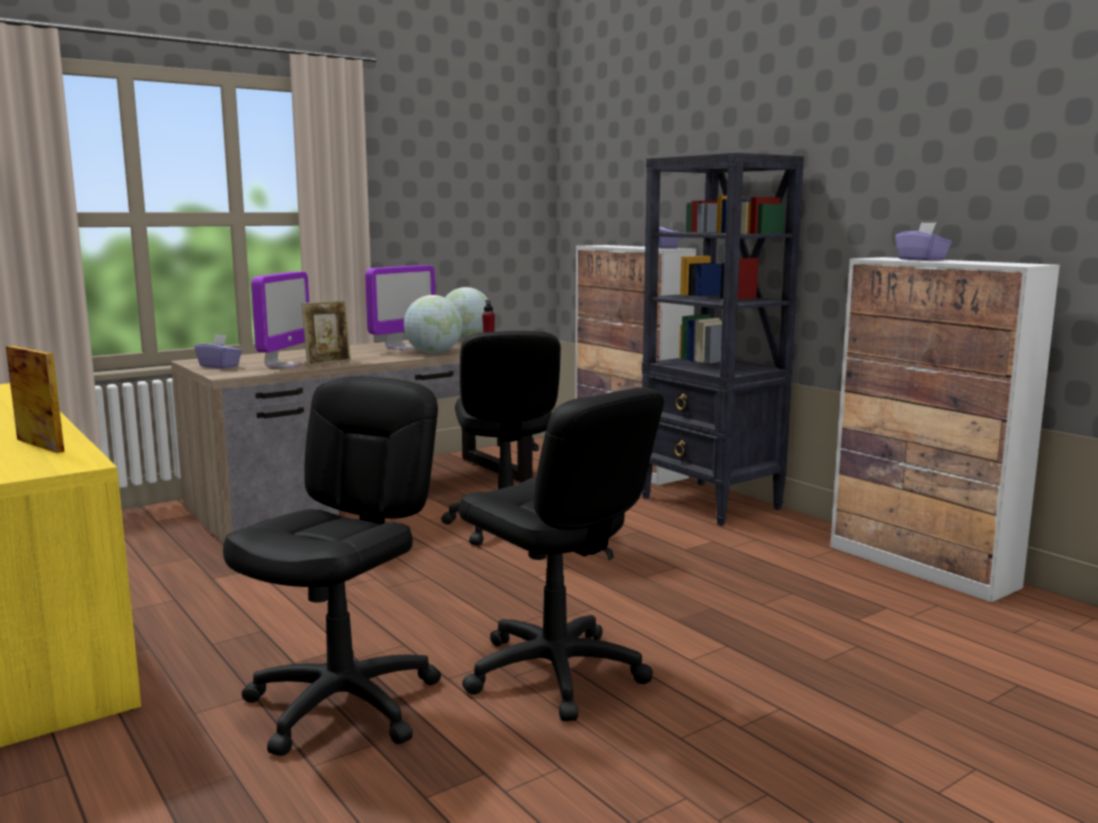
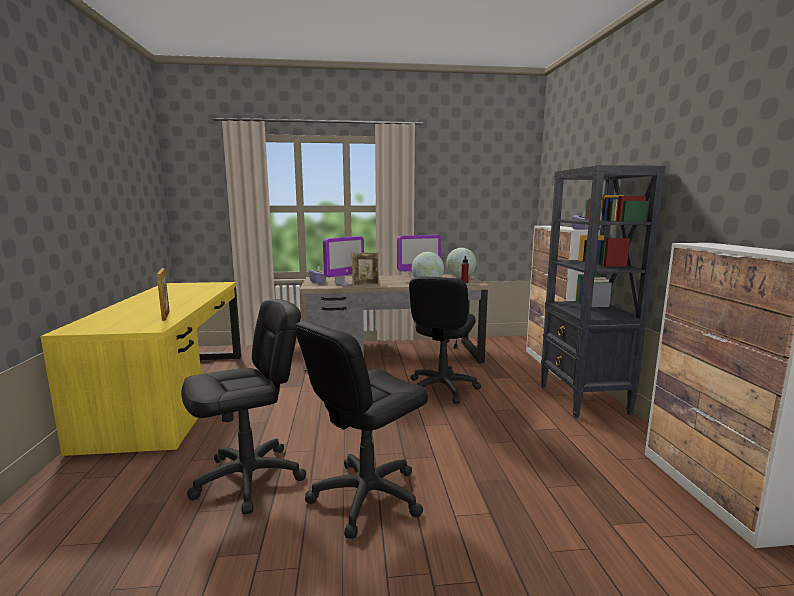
camera: 30 degrees right, 0 degrees up
(555, 673) = (366, 496): black office chair -> black office chair turned 60 degrees clockwise
(921, 260) = (730, 247): purple tissue box -> none

